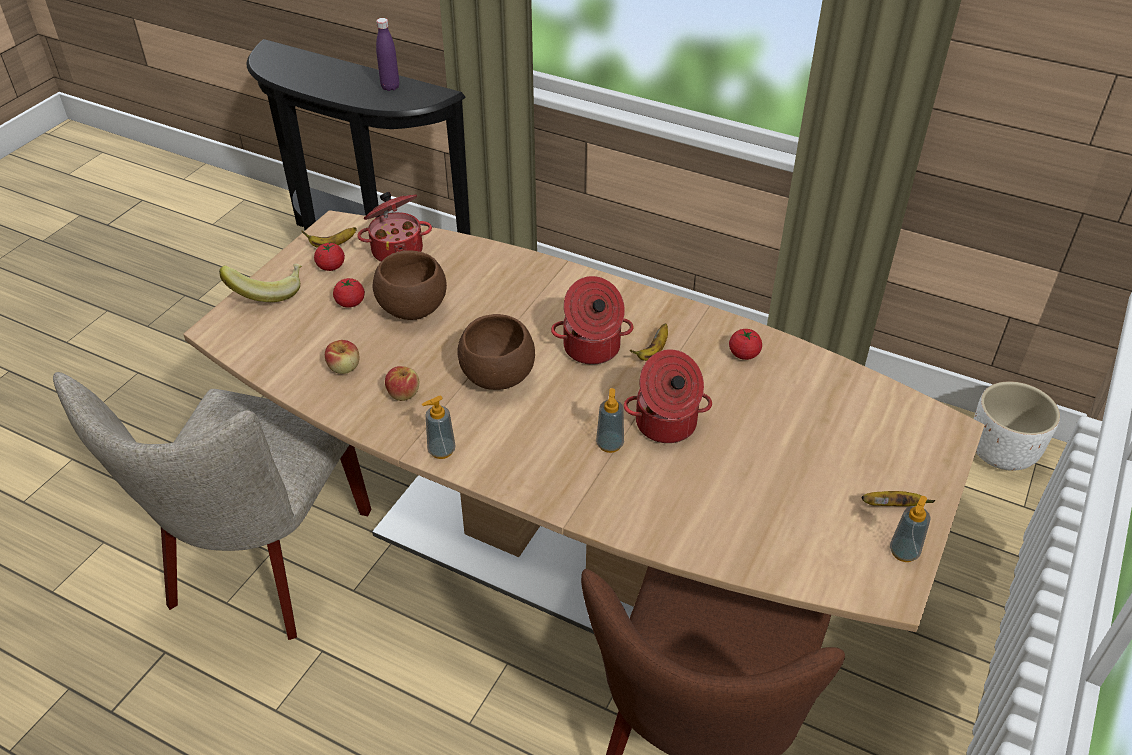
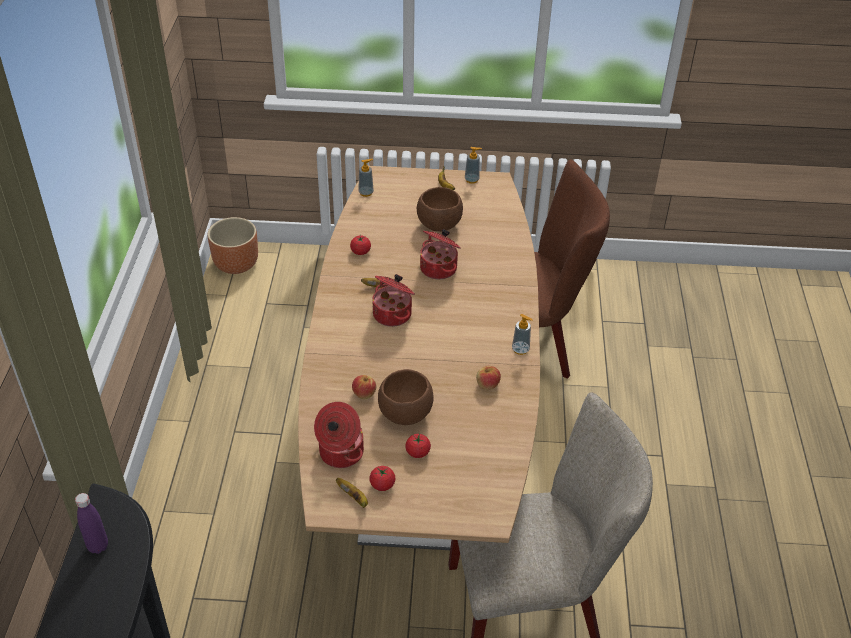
camera: 115 degrees left, 0 degrees up
(268, 291) = (433, 510): banana -> none
(344, 367) = (483, 424): apple -> apple (364, 393)
(497, 377) = (445, 347): brown bowl -> brown bowl (439, 225)
(609, 444) = (469, 285): soap dispenser -> soap dispenser (366, 193)
(1002, 453) = (236, 264): white planter -> brown planter

